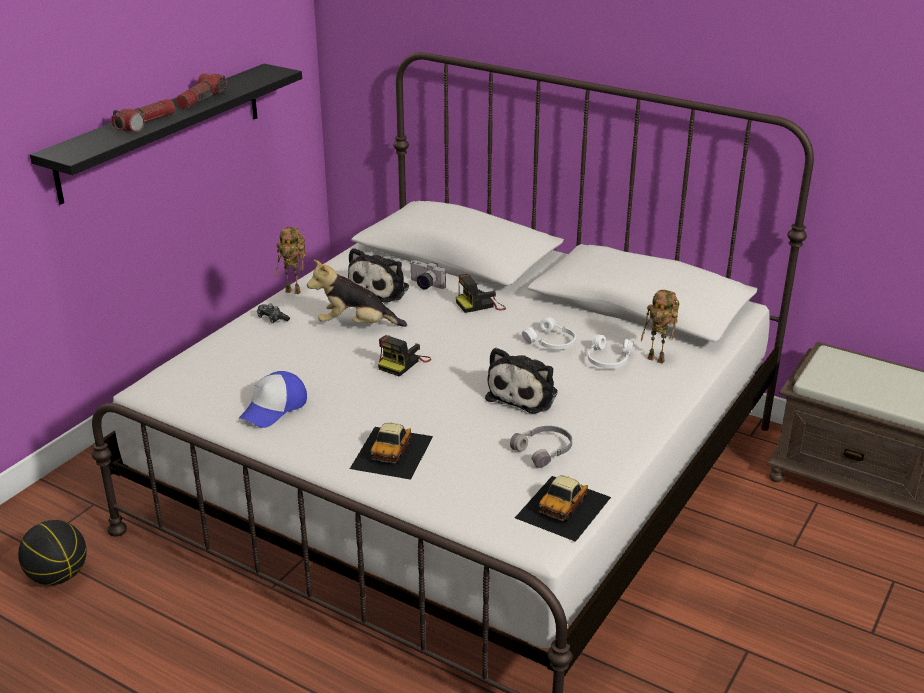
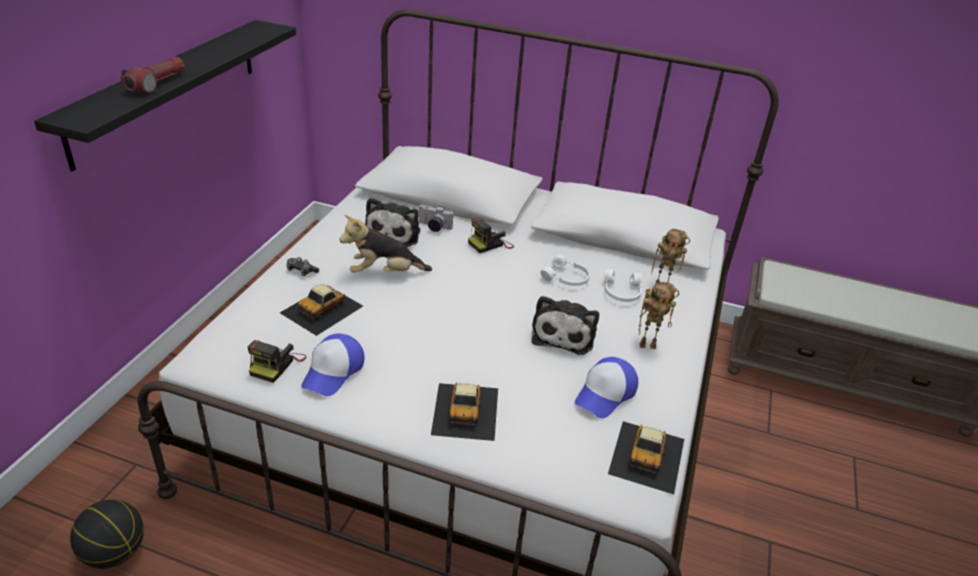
camera: 15 degrees left, 5 degrees up
(202, 100) = (207, 57): flashlight -> none
(281, 354) = (322, 309): none -> toy car
(294, 291) = (314, 240): toy robot -> toy robot (648, 345)
(403, 363) = (442, 310): camera -> camera (276, 364)
(544, 451) = (605, 394): grey headphones -> cap

